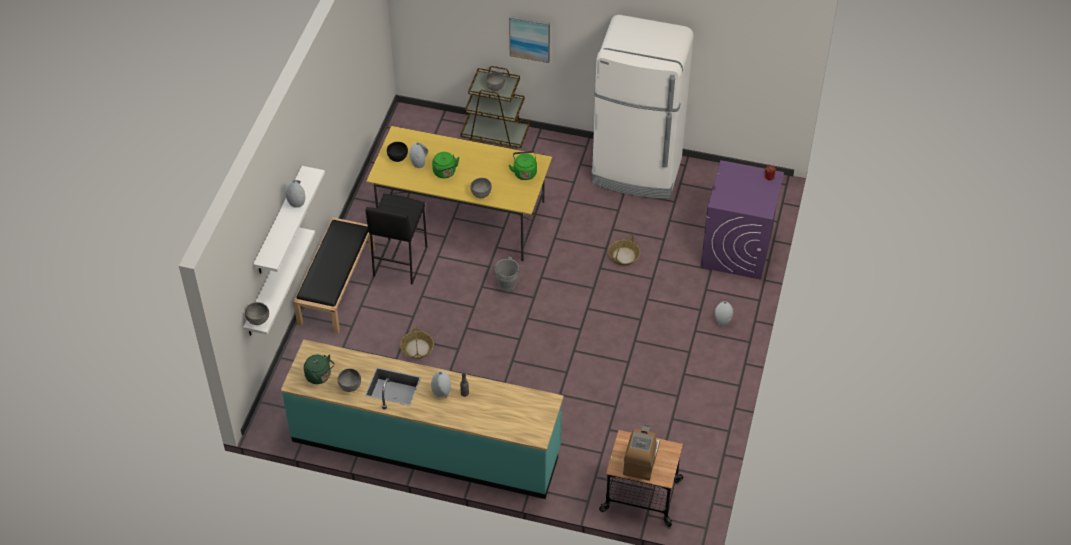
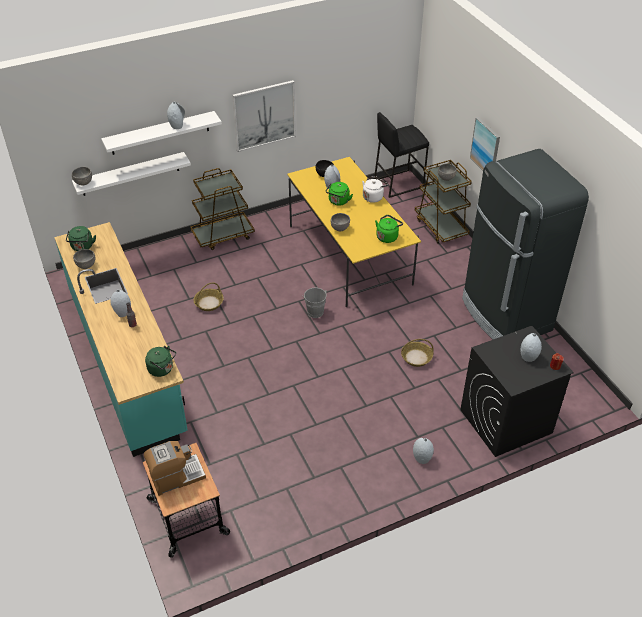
camera: 50 degrees right, 5 degrees down
(325, 139) = (264, 115): none -> picture
(336, 285) = (223, 235): black bench -> brown cart
(399, 261) = (275, 250): black stool -> black stool (398, 183)
(465, 147) = (373, 197): none -> white kettle
(538, 402) = (162, 369): none -> green kettle
(637, 172) = (505, 315): white fridge -> black fridge
(736, 250) = (505, 421): purple washing machine -> black washing machine
(747, 184) = (528, 356): none -> grey vase

